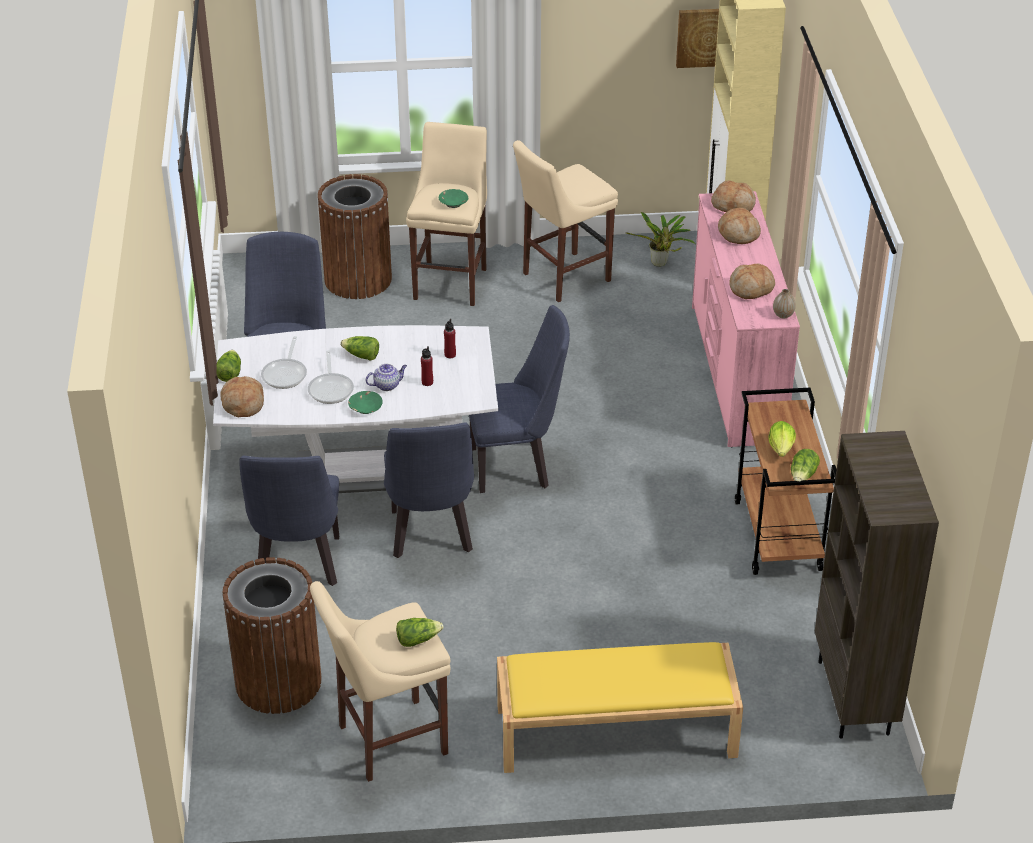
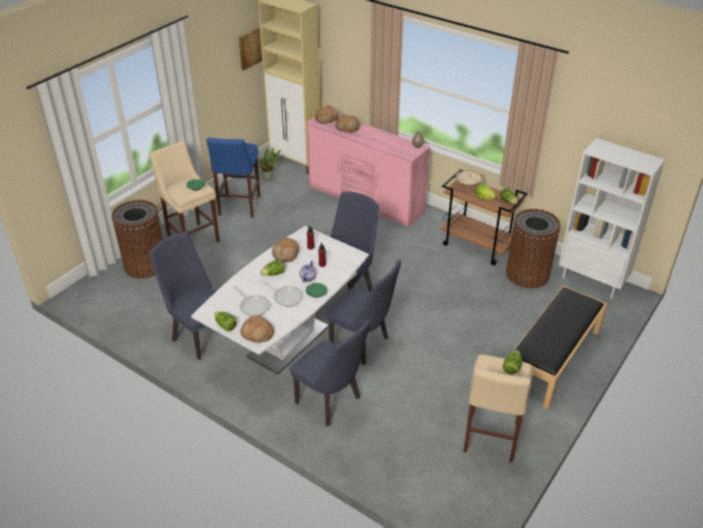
camera: 50 degrees left, 0 degrees up
(278, 682) = (409, 458): brown trash can -> brown trash can (527, 274)
(562, 278) = (238, 207): beige stool -> blue stool
(614, 732) = (552, 359): yellow bench -> black bench
(751, 289) = (389, 144): bread -> bread (286, 254)
(792, 417) = (468, 185): none -> beige bowl
(855, 698) = (592, 281): brown bookcase -> white bookcase

